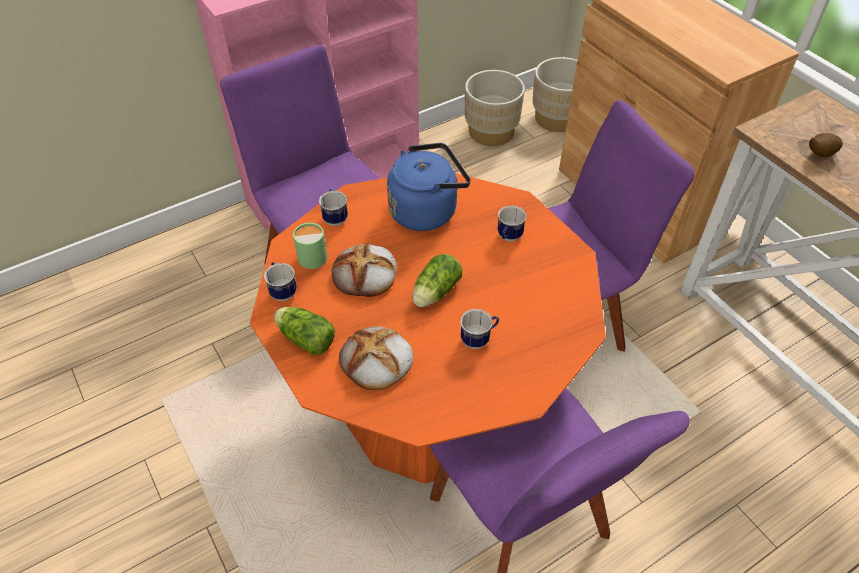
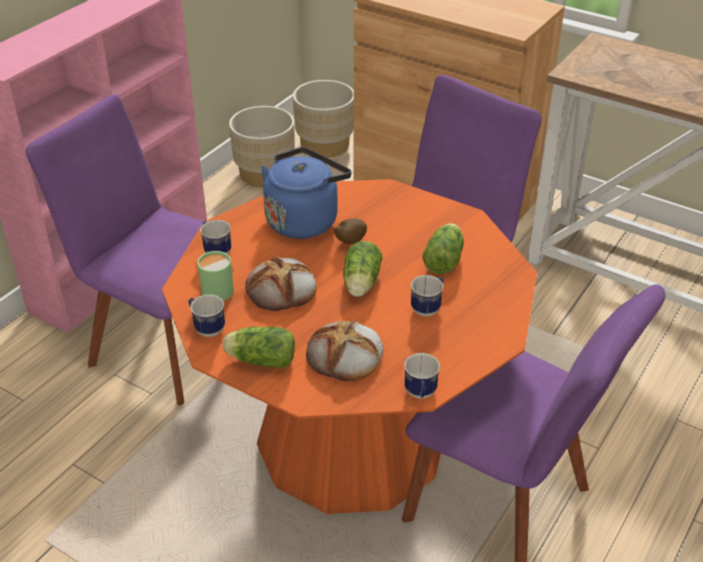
camera: 25 degrees left, 10 degrees down
(508, 238) = (398, 221): mug -> mug (420, 394)
(526, 293) = (444, 259): none -> lettuce
(818, 154) = (626, 79): potato -> potato (349, 242)

